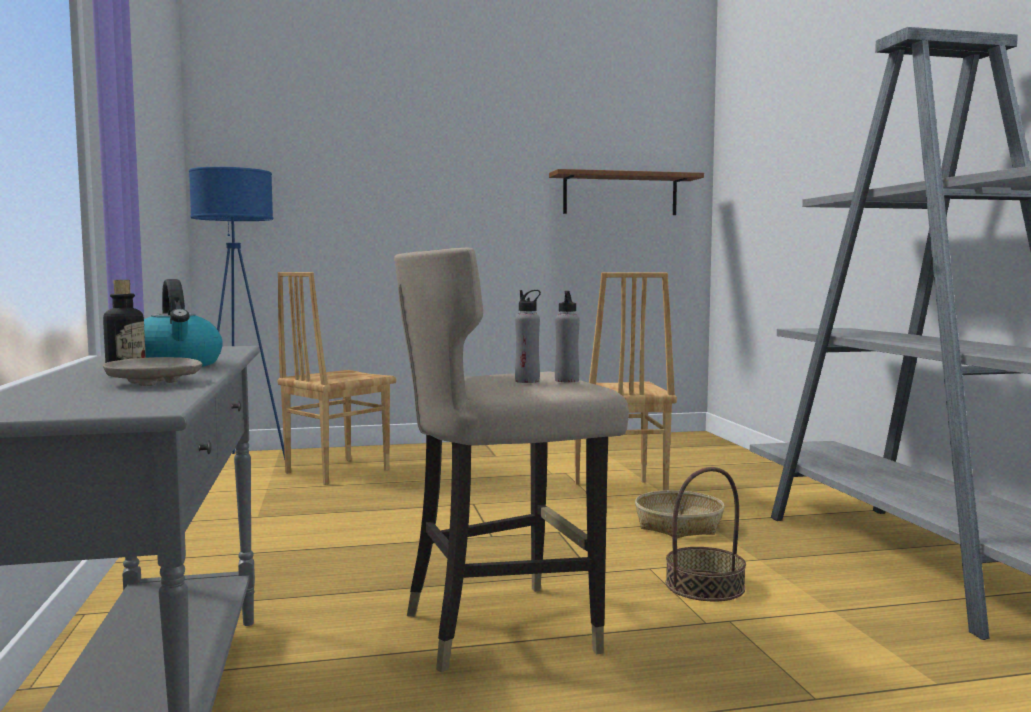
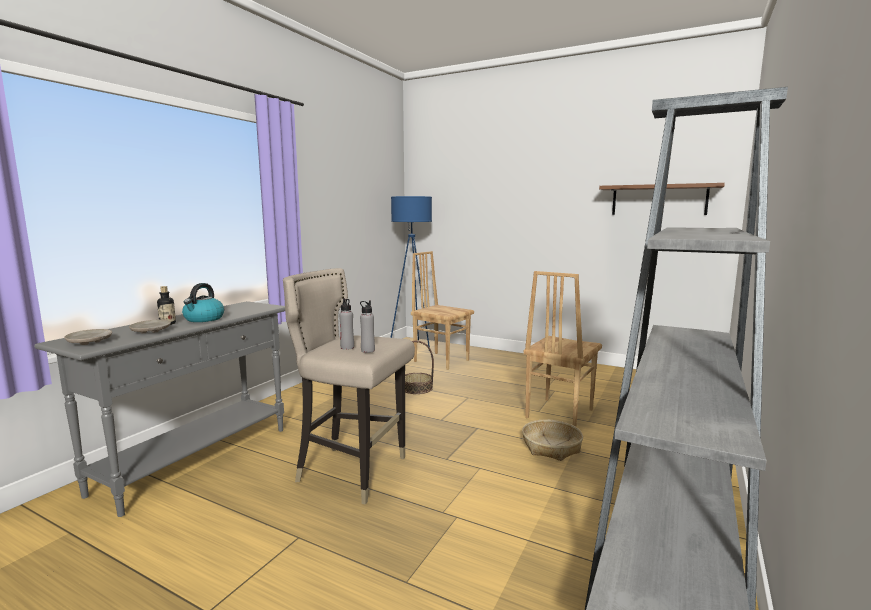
camera: 40 degrees right, 5 degrees up
(89, 404) = (90, 342): none -> beige plate
(335, 471) = (441, 360): brown chair -> brown chair turned 45 degrees clockwise
(704, 586) = (486, 491): basket -> basket (417, 388)

